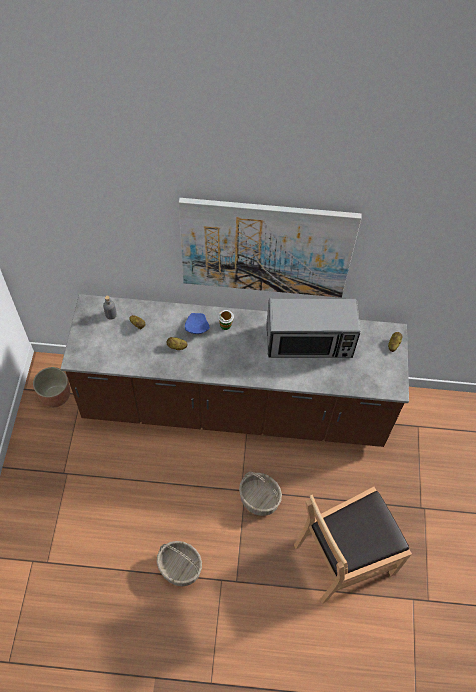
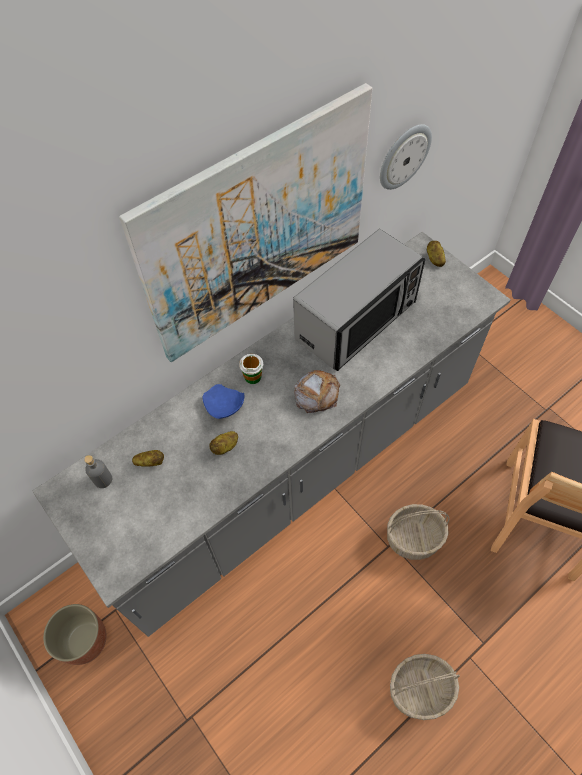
camera: 40 degrees left, 0 degrees up
(234, 408) = (294, 471): brown counter -> grey counter
(246, 359) = (317, 393): none -> bread
(393, 267) = (404, 156): none -> wall clock

